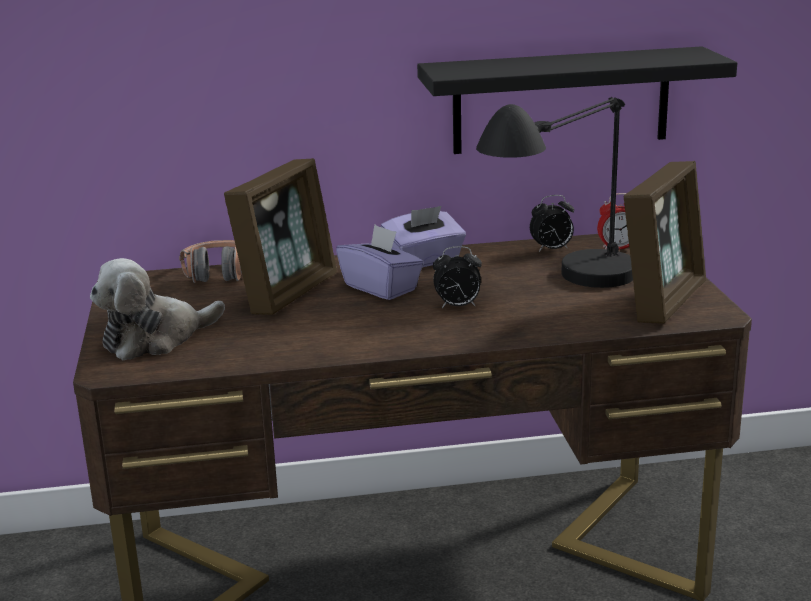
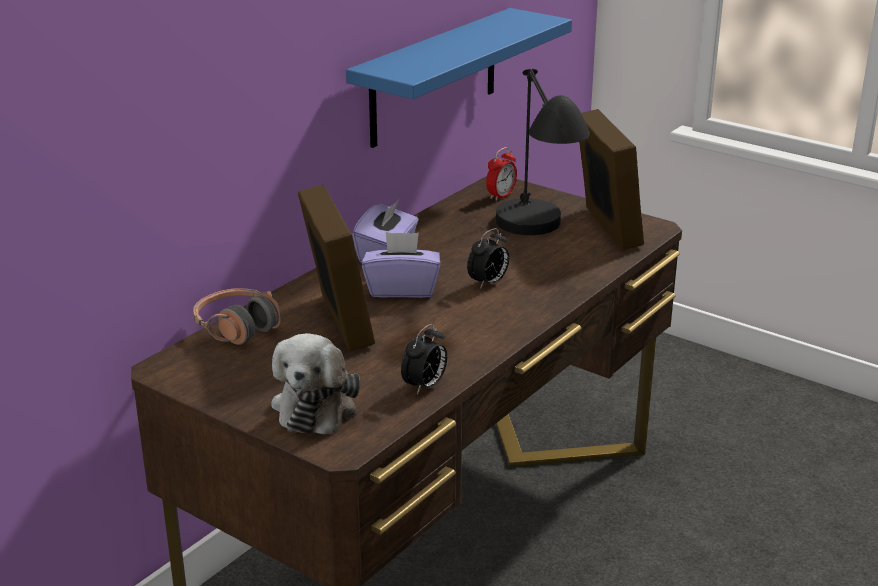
camera: 45 degrees left, 5 degrees up
(551, 249) = (459, 212): alarm clock -> alarm clock (425, 386)
(561, 100) = (434, 77): black shelf -> blue shelf

